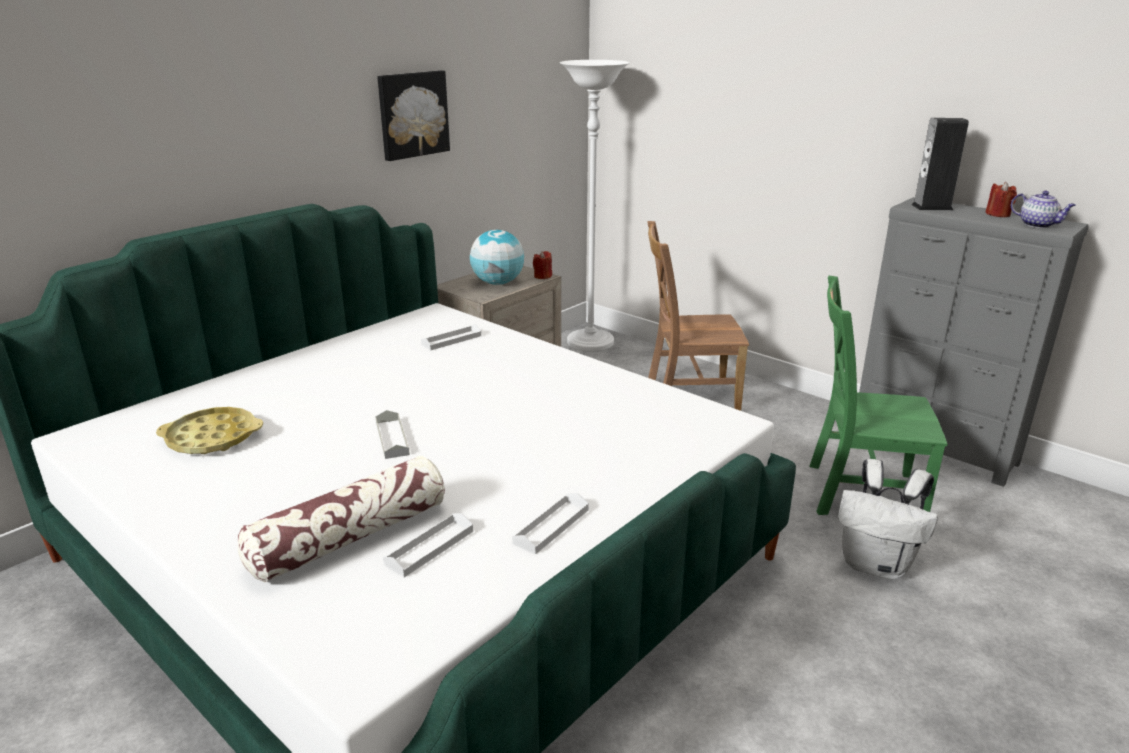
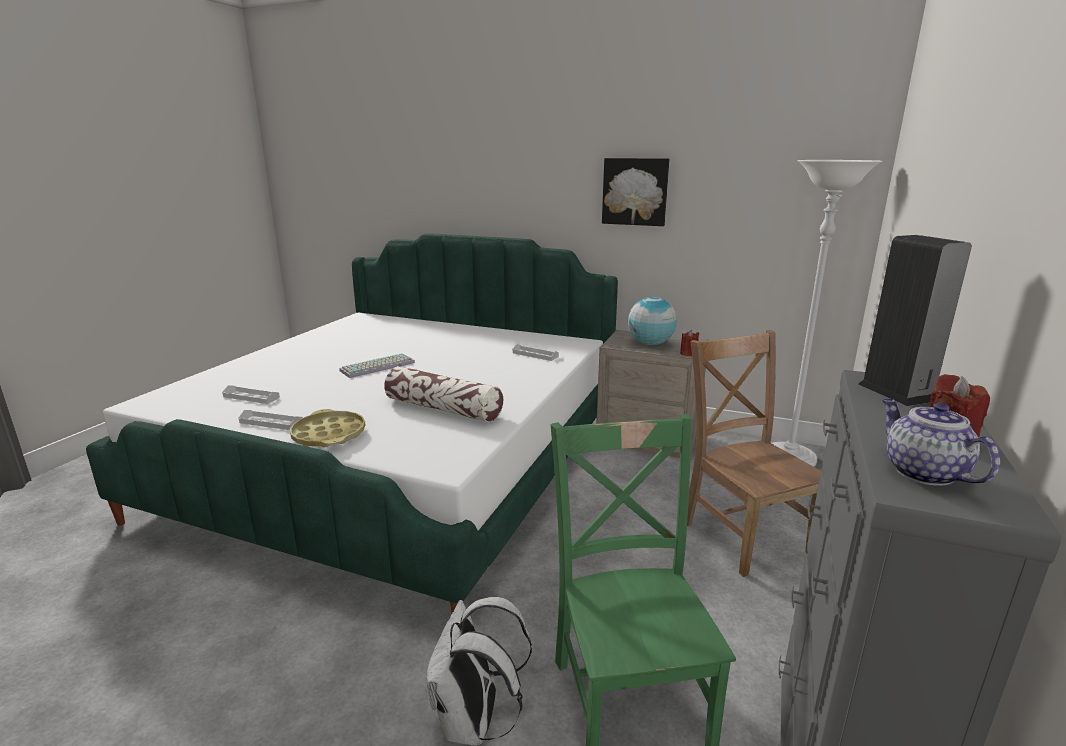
camera: 70 degrees right, 5 degrees down
(212, 438) = (366, 335): yellow tray -> yellow tray (329, 435)
(350, 537) = (265, 379): pillow -> pillow (443, 408)
(392, 438) = (377, 367): grey tray -> keyboard
(1038, 225) = (922, 472): teapot -> teapot turned 135 degrees clockwise

